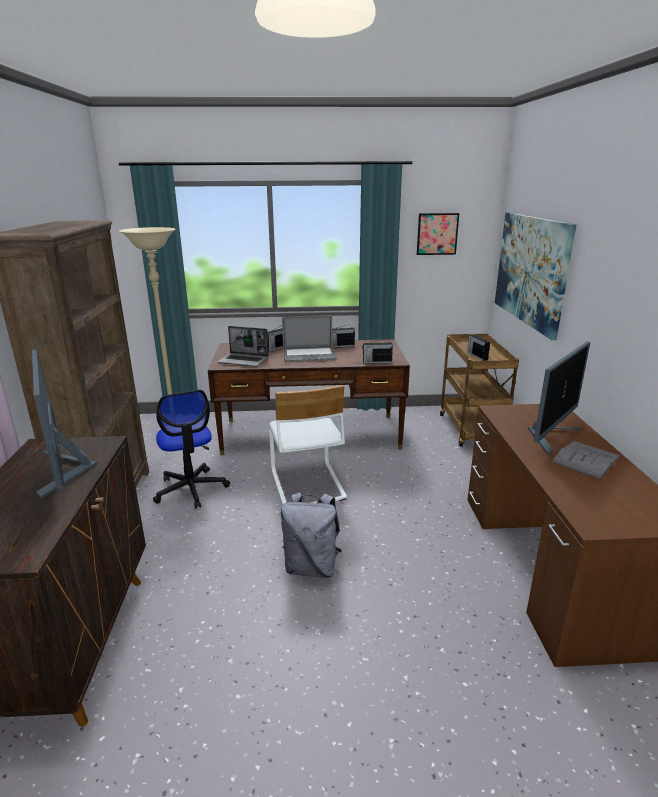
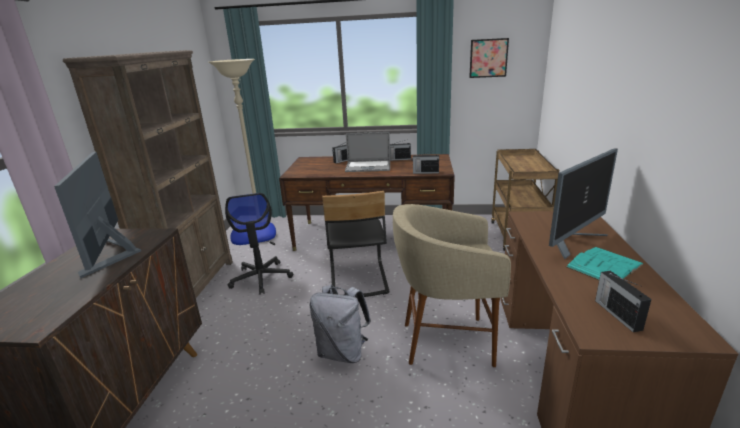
camera: 10 degrees right, 0 degrees up
(244, 360) = (312, 171): laptop -> none
(306, 485) = (357, 279): white chair -> black chair
(420, 548) = (446, 342): none -> beige stool
(477, 356) = (521, 168): radio -> radio (617, 314)
(530, 270) = (571, 85): picture -> none
(586, 460) = (604, 266): grey book -> turquoise book

